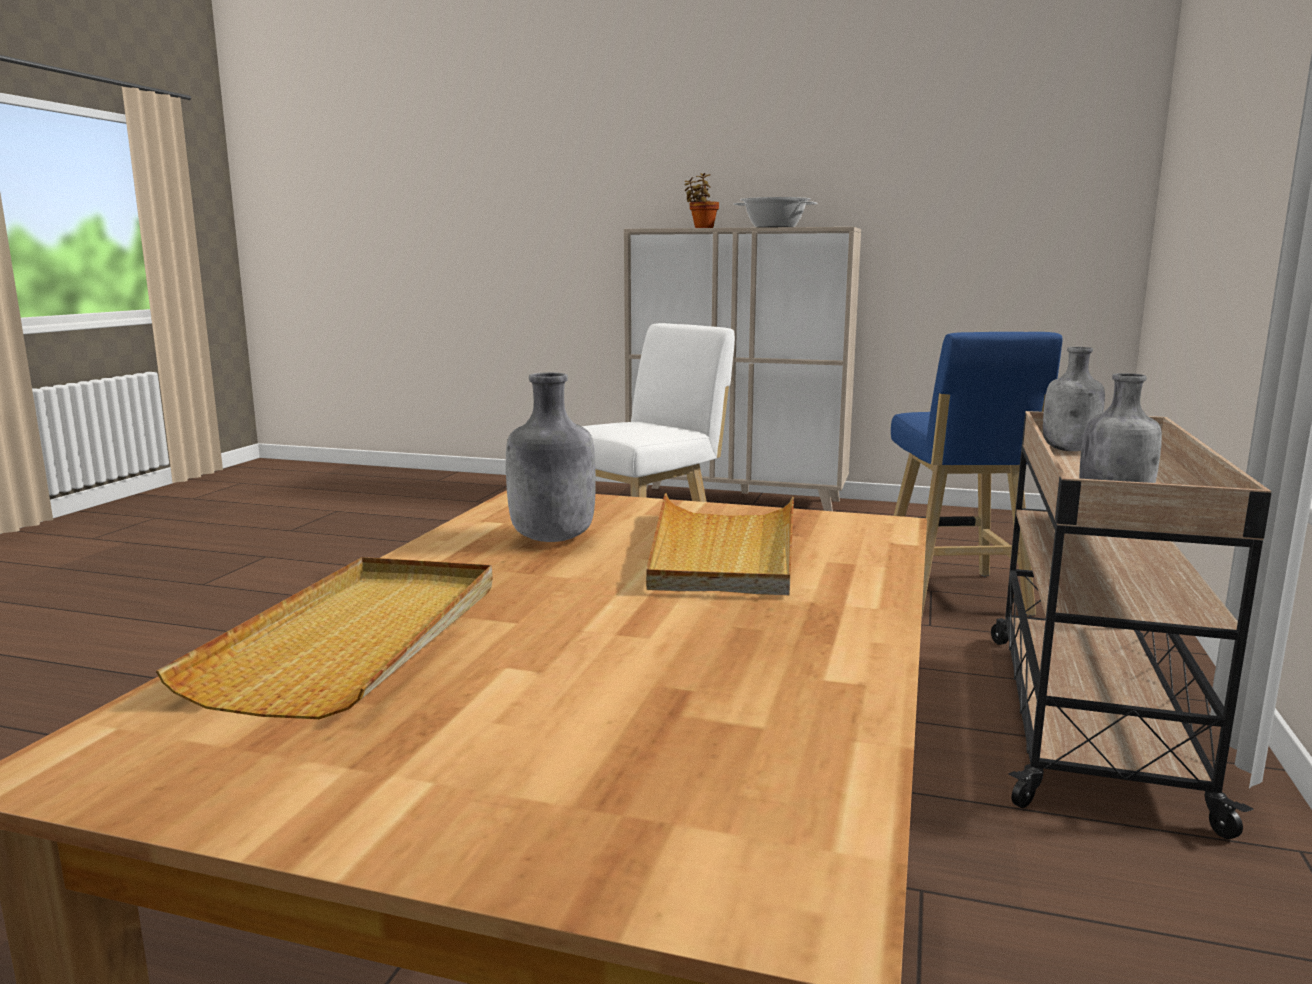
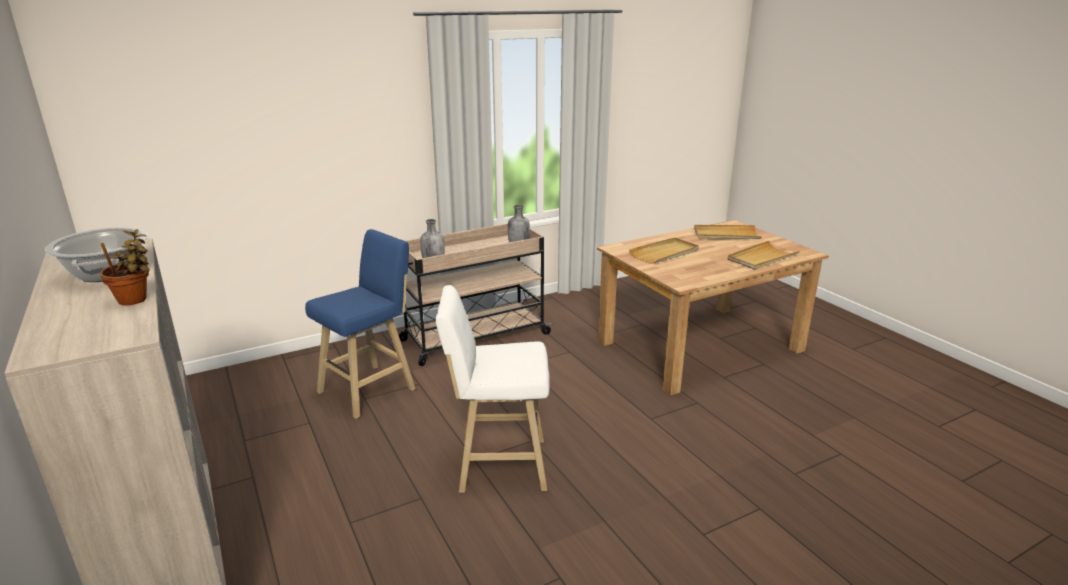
camera: 135 degrees left, 10 degrees up
(552, 539) = (697, 268): grey bottle -> none
(673, 729) = (726, 235): none -> beige tray

